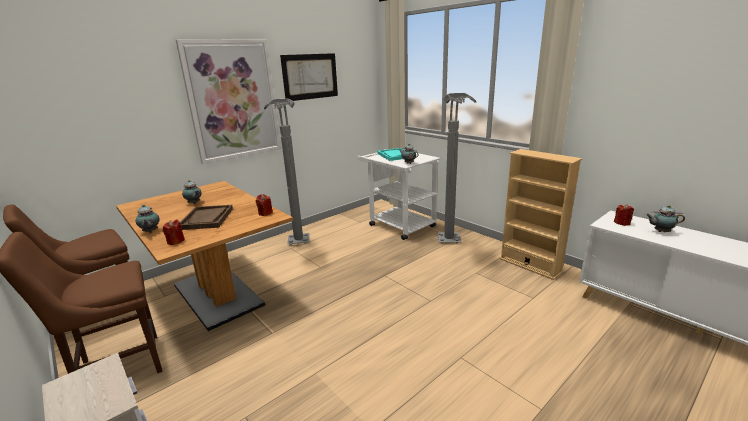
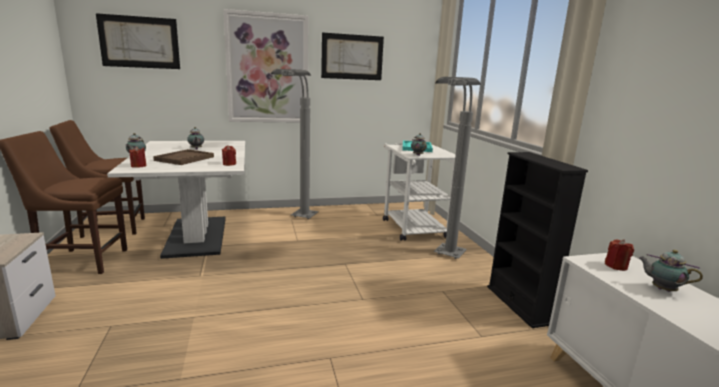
camera: 25 degrees right, 5 degrees down
(77, 89) = (139, 42): none -> picture
(217, 295) = (196, 236): brown dining table -> white dining table
(530, 265) = (518, 304): beige bookcase -> black bookcase

